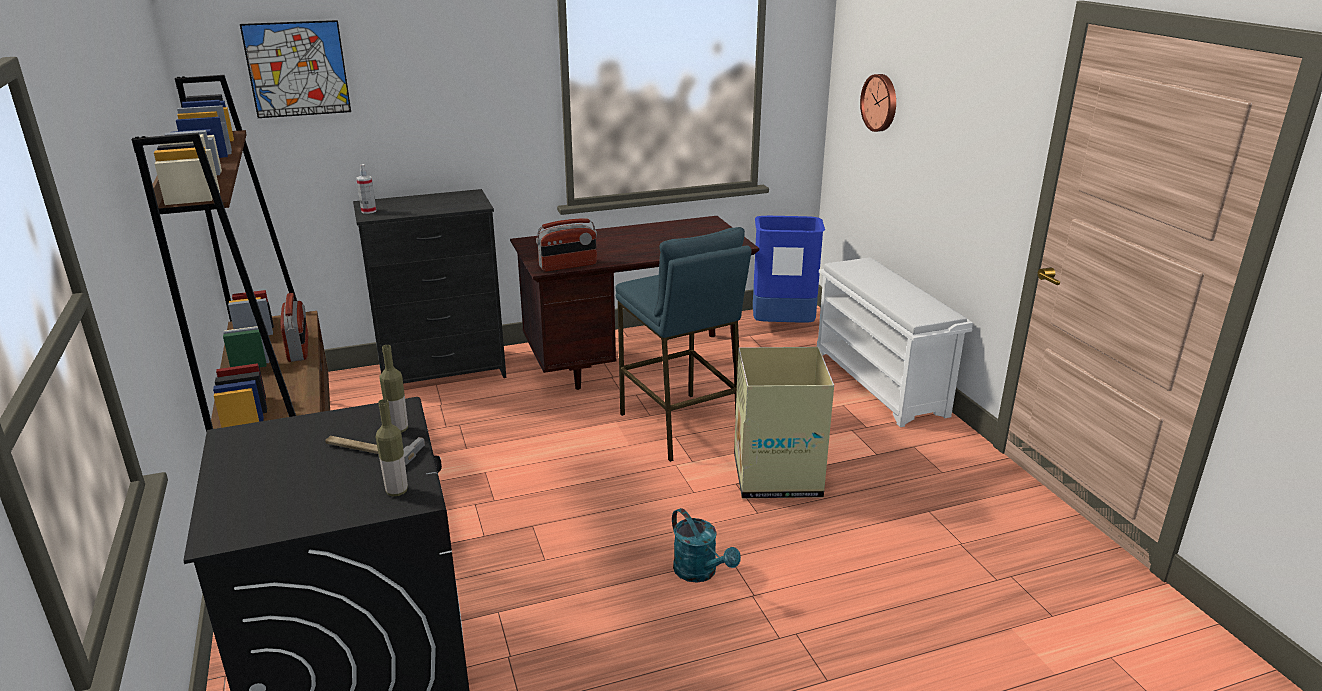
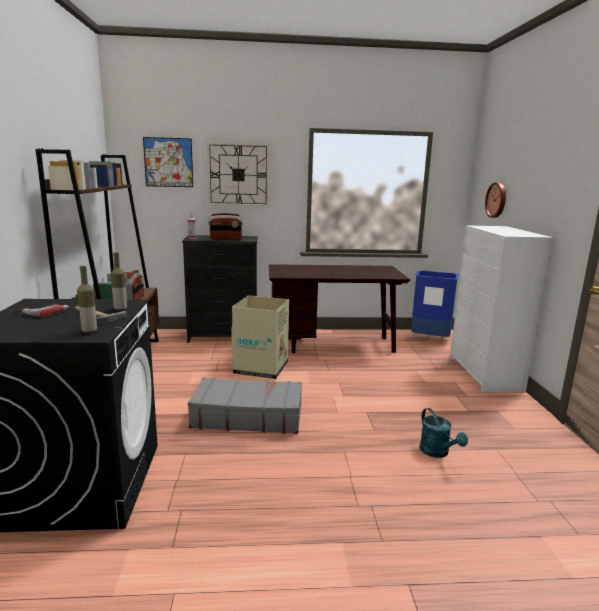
camera: 15 degrees right, 10 degrees down
(274, 459) = (41, 312): none -> power drill
(434, 81) = (238, 174): none -> wall clock
(561, 525) = (247, 416): none -> grey suitcase
(568, 266) = (292, 275): radio -> radio (226, 239)
(679, 427) = (344, 378): blue stool -> none
(700, 573) = (321, 456): turquoise watering can -> turquoise watering can (437, 452)
(777, 475) = (395, 411): cardboard box -> cardboard box (261, 368)
(881, 383) = (485, 374): white shoe rack -> white dresser

